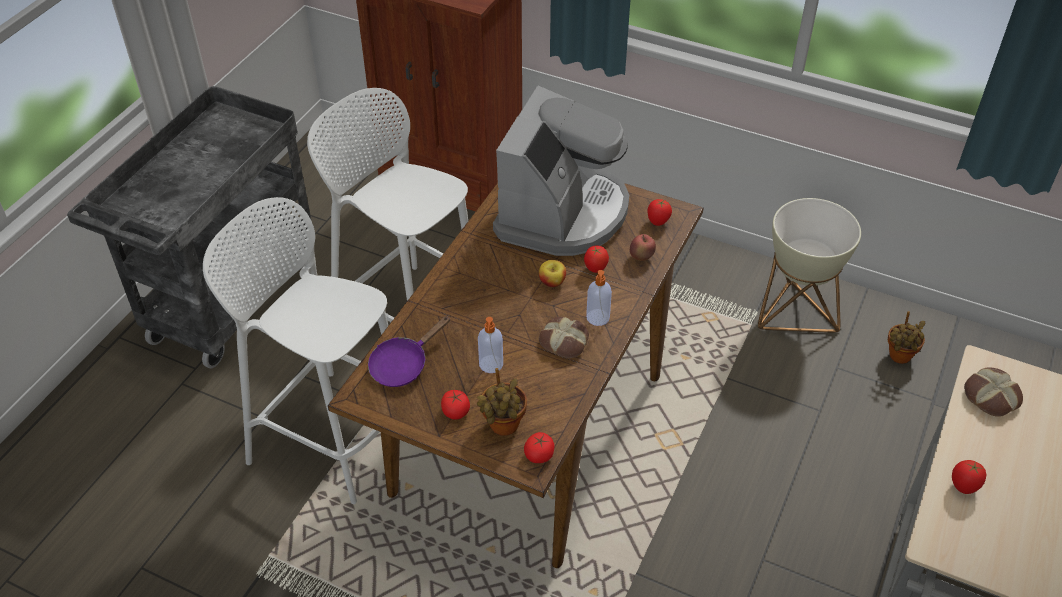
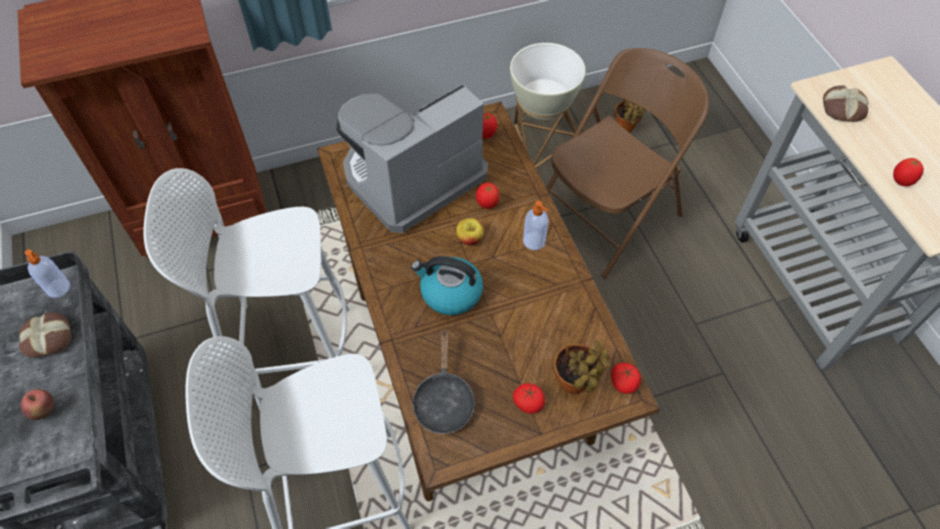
camera: 45 degrees left, 10 degrees up
(403, 364) = (443, 400): purple frying pan -> black frying pan
(491, 365) = (507, 342): soap dispenser -> soap dispenser (59, 288)
(492, 305) = (450, 293): none -> kettle
(563, 214) = (411, 177): coffee machine -> coffee machine turned 105 degrees counterclockwise
(564, 341) = (534, 279): bread -> bread (48, 337)
(641, 257) = (507, 170): apple -> apple (44, 411)
(786, 414) = (607, 216): none -> brown chair

